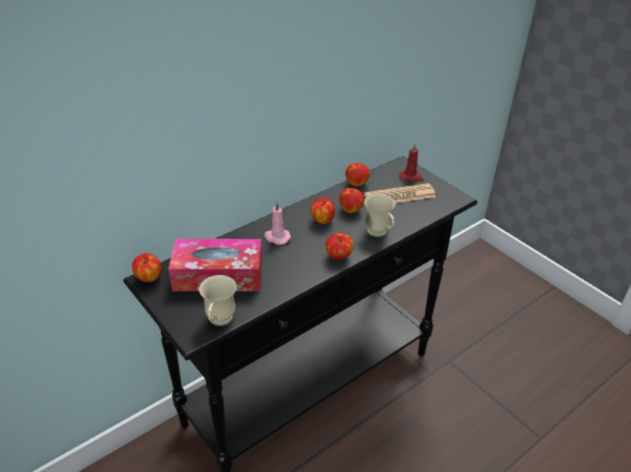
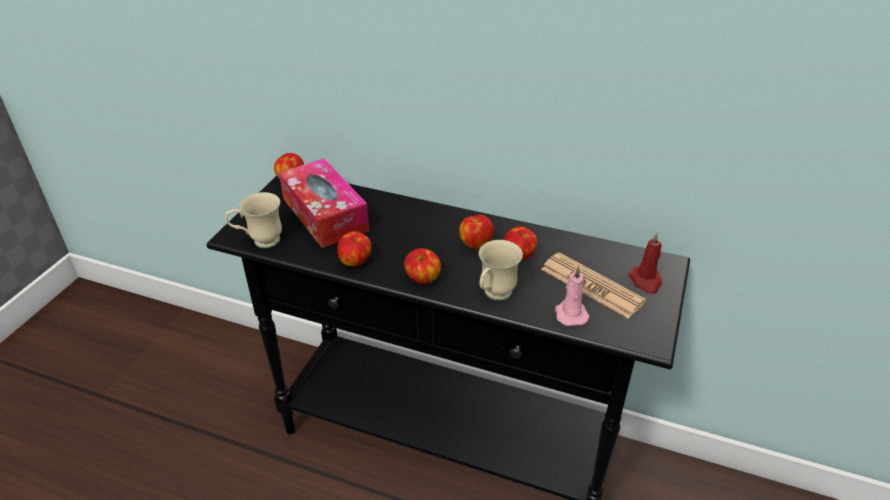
camera: 60 degrees right, 0 degrees up
(276, 237) = (415, 225): pink candle -> pink candle (570, 313)
(356, 183) = (576, 242): apple -> apple (356, 261)

